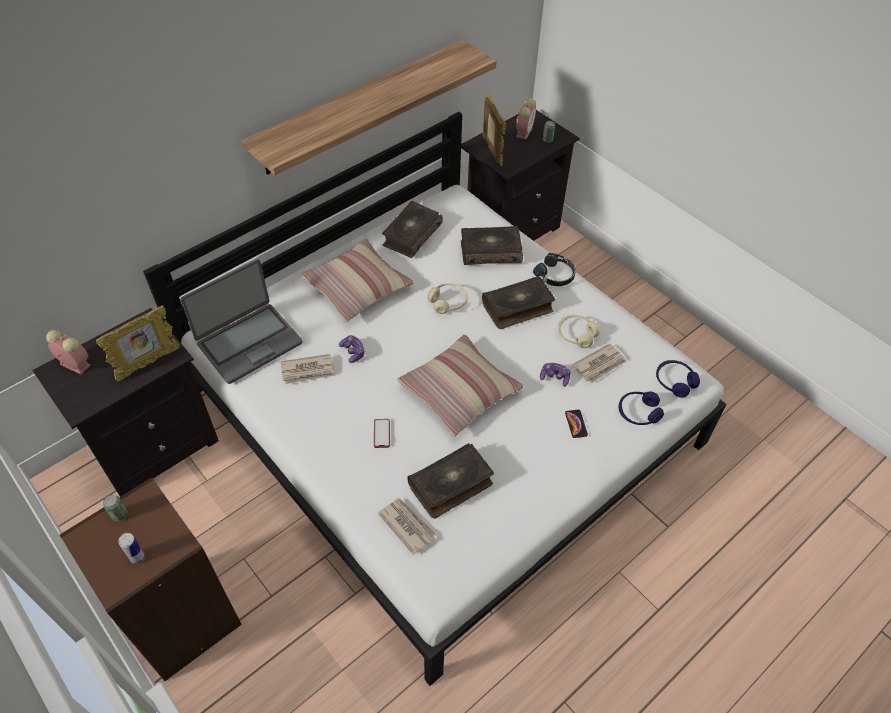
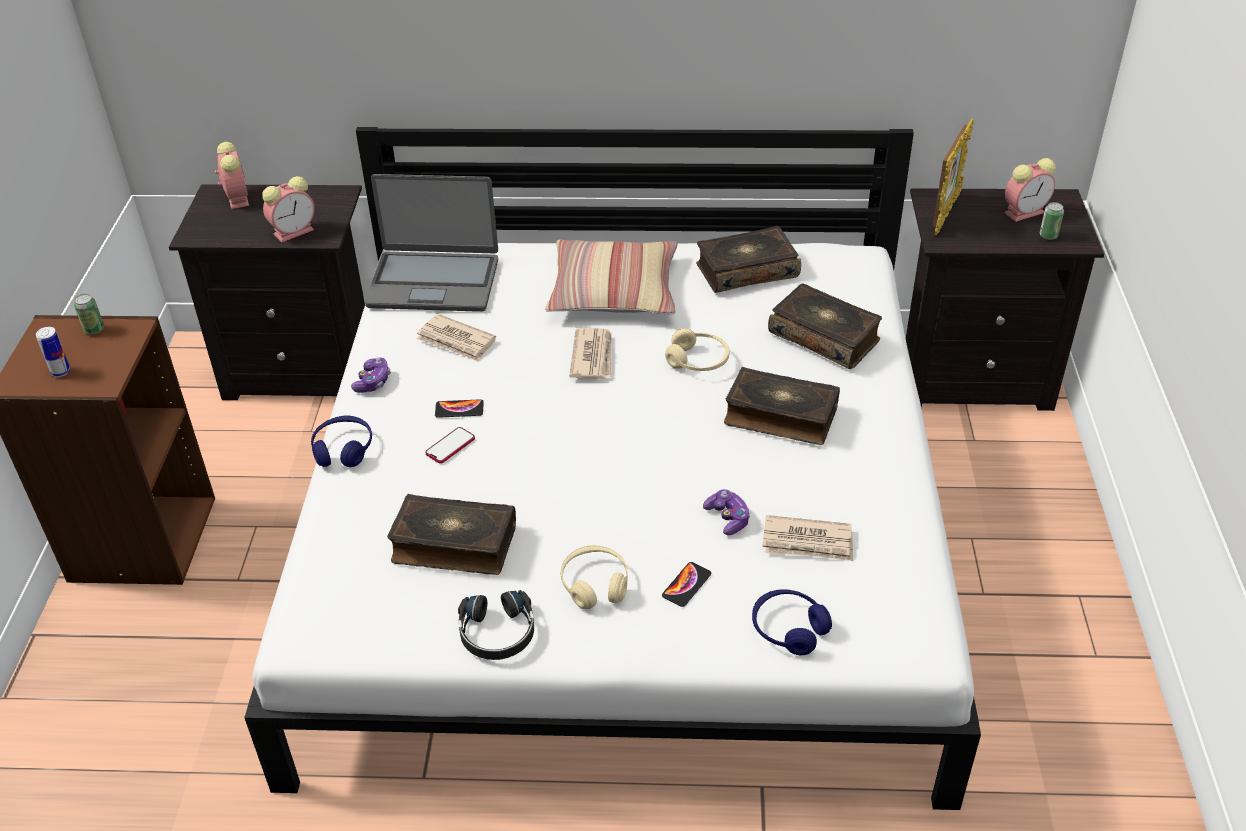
camera: 45 degrees right, 10 degrees down
(148, 363) = (295, 231): picture frame -> alarm clock
(353, 352) = (525, 350): game controller -> game controller (373, 382)
(360, 409) = (459, 409): none -> phone
(361, 107) = (734, 47): shelf -> none
(407, 525) = (358, 549): newspaper -> newspaper (593, 356)
(459, 391) = (590, 460): pillow -> none
(555, 275) = (883, 409): black headphones -> black headphones (497, 633)
(576, 335) = (821, 490): beige headphones -> beige headphones (595, 584)
(674, 382) = (893, 629): blue headphones -> blue headphones (343, 449)

